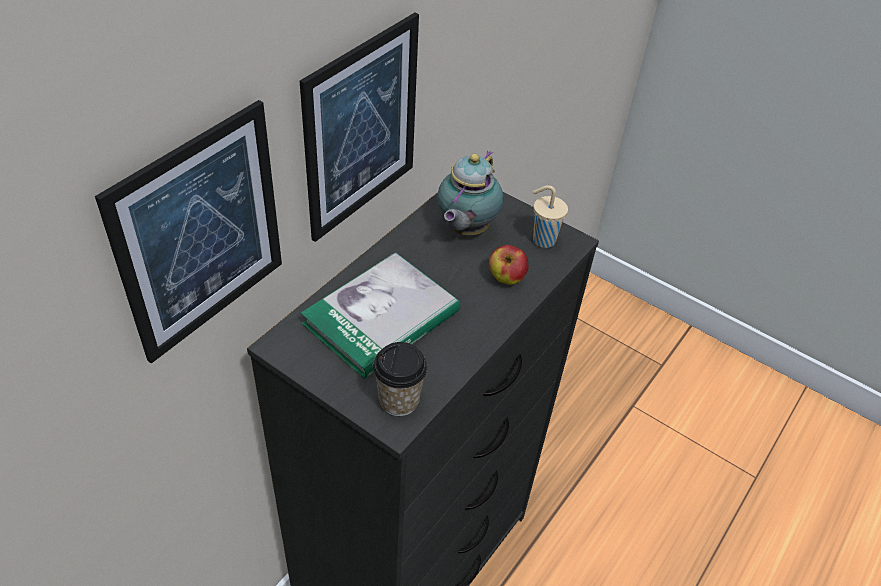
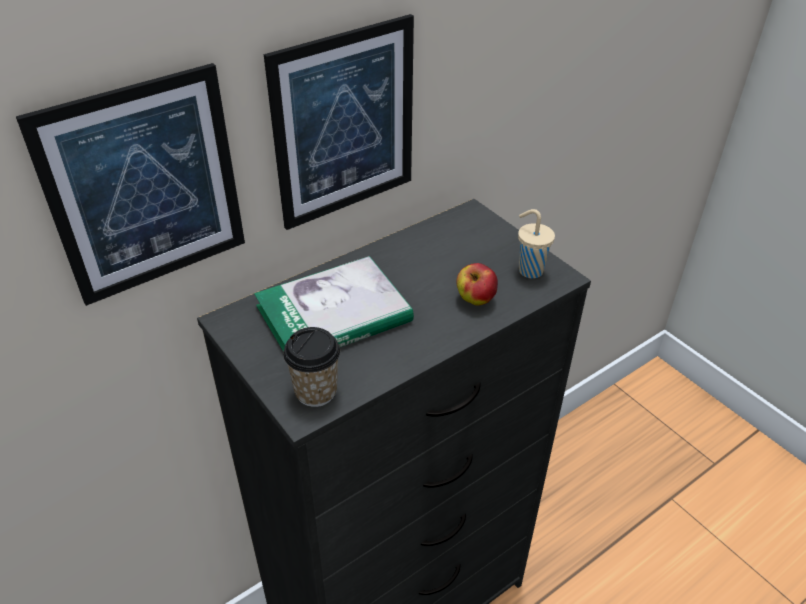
camera: 20 degrees right, 5 degrees down
(464, 230) = (452, 249): teapot -> none

